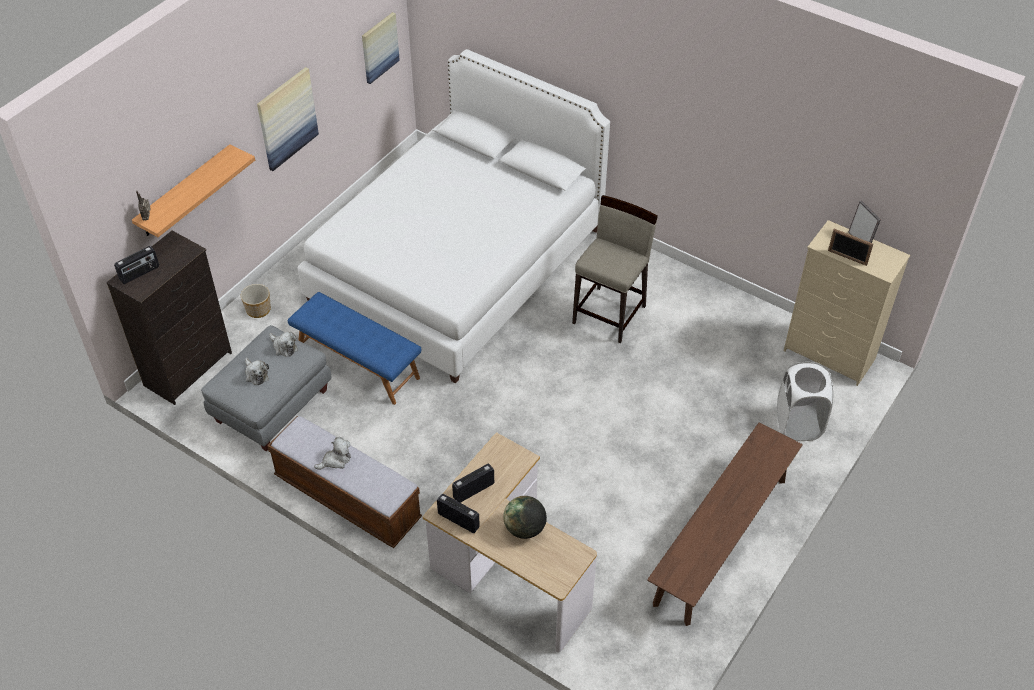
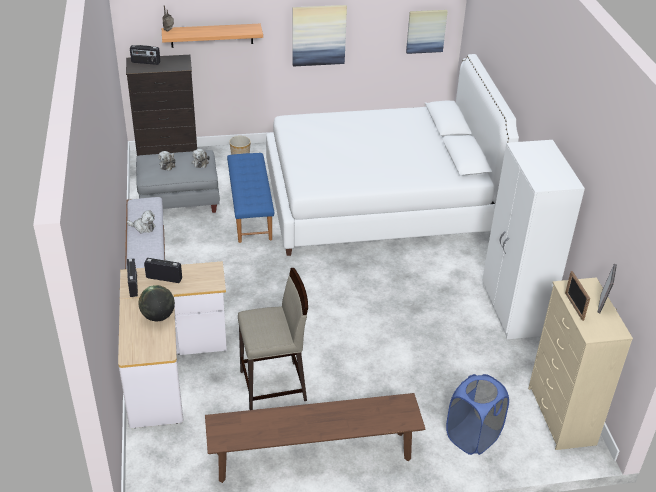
camera: 45 degrees right, 10 degrees down
(610, 314) = (434, 285): beige stool -> beige stool (274, 386)
(693, 290) = (513, 311): none -> white wardrobe
(798, 424) = (472, 437): white laundry basket -> blue laundry basket

